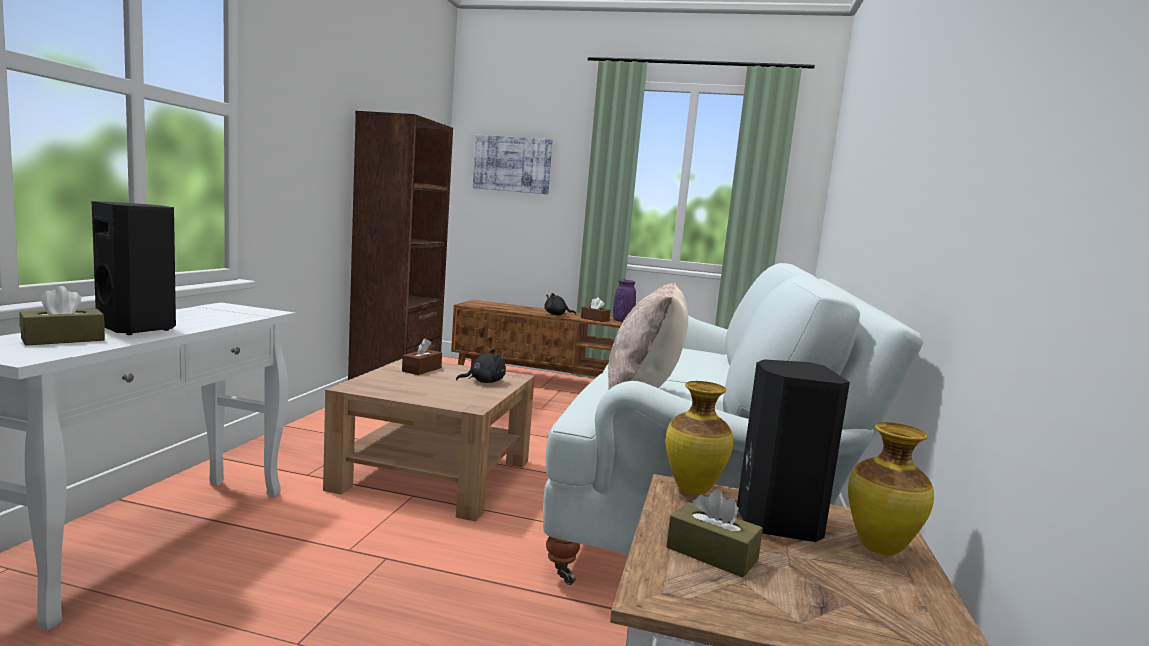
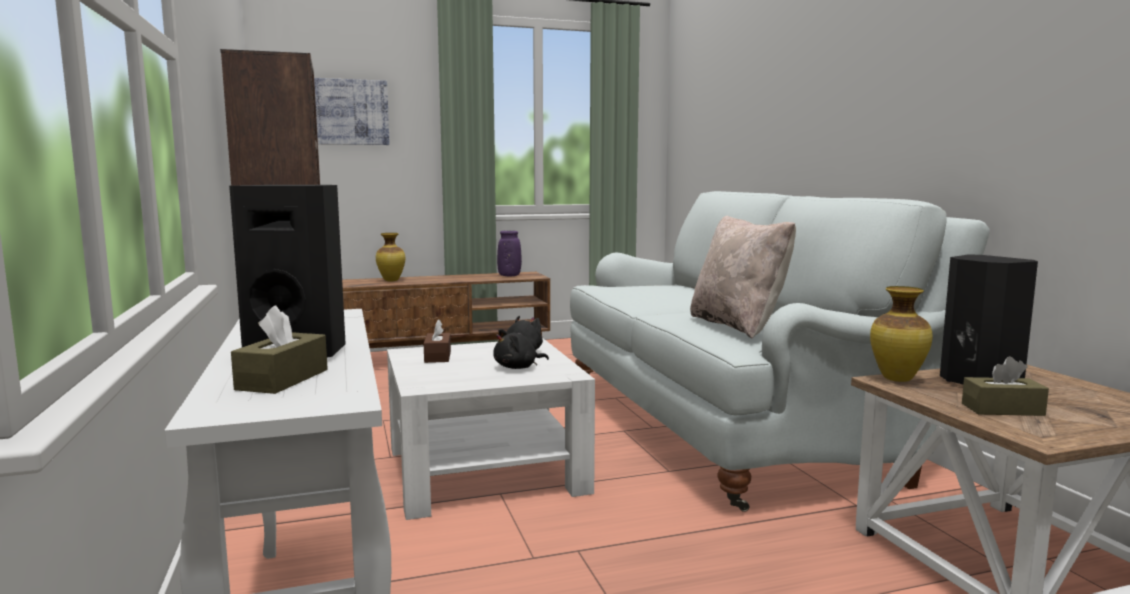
camera: 30 degrees left, 0 degrees up
(434, 475) = (485, 469): brown coffee table -> white coffee table
(557, 315) = (439, 280): black plush toy -> black plush toy (518, 367)
(595, 319) = (482, 278): brown tissue box -> none
(881, 549) = (1047, 380): vase -> vase (392, 280)

